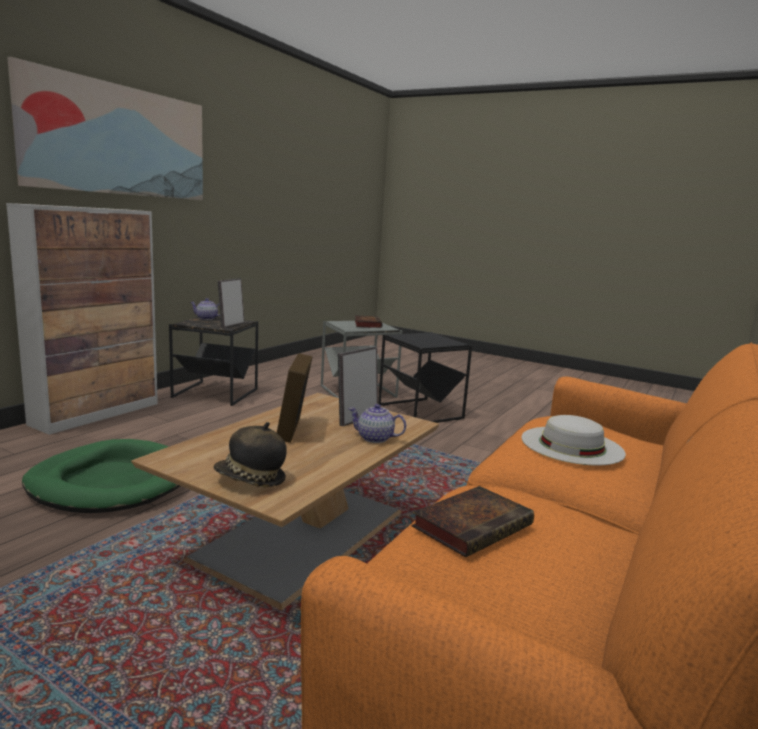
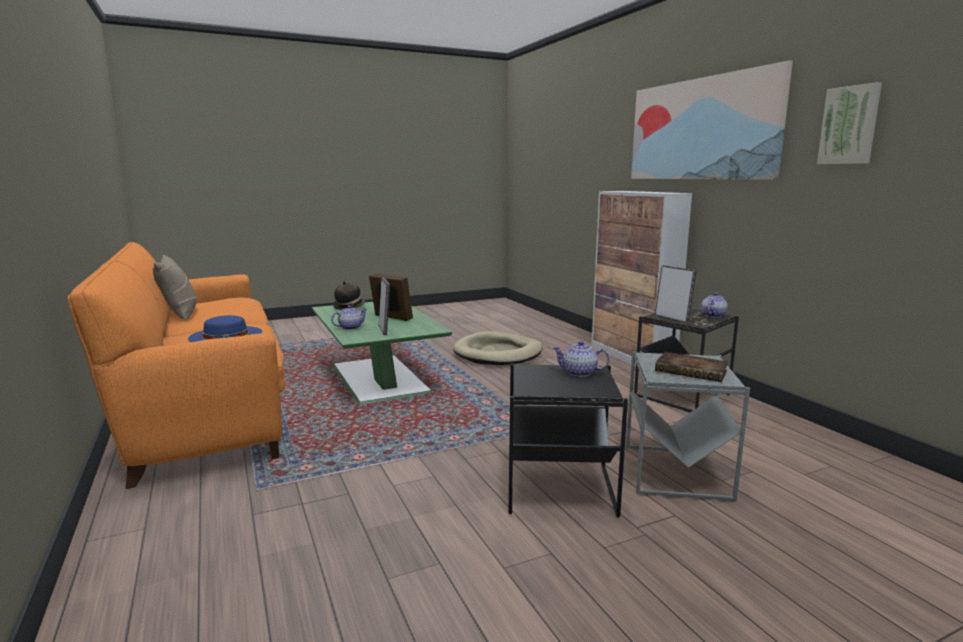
camera: 125 degrees right, 0 degrees up
(110, 482) = (498, 353): green dog bed -> beige dog bed
(237, 167) = (850, 125): none -> picture
(300, 537) = (378, 378): brown coffee table -> green coffee table
(410, 337) = (580, 373): none -> teapot
(473, 525) = (234, 305): book -> none
(572, 445) = (226, 335): white hat -> blue hat
(602, 574) = (180, 314): none -> beige pillow

